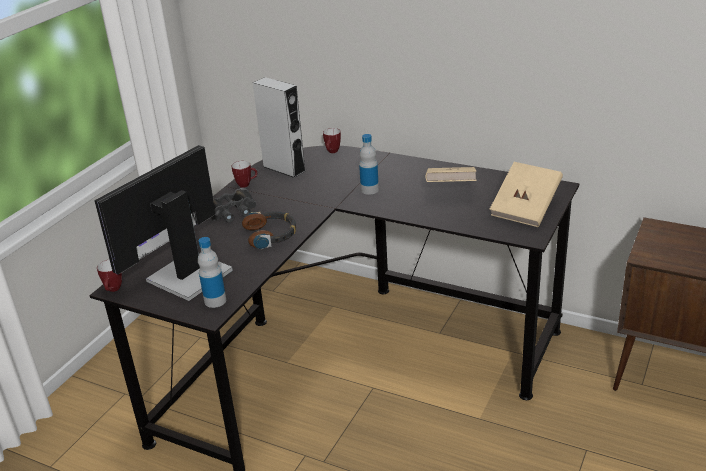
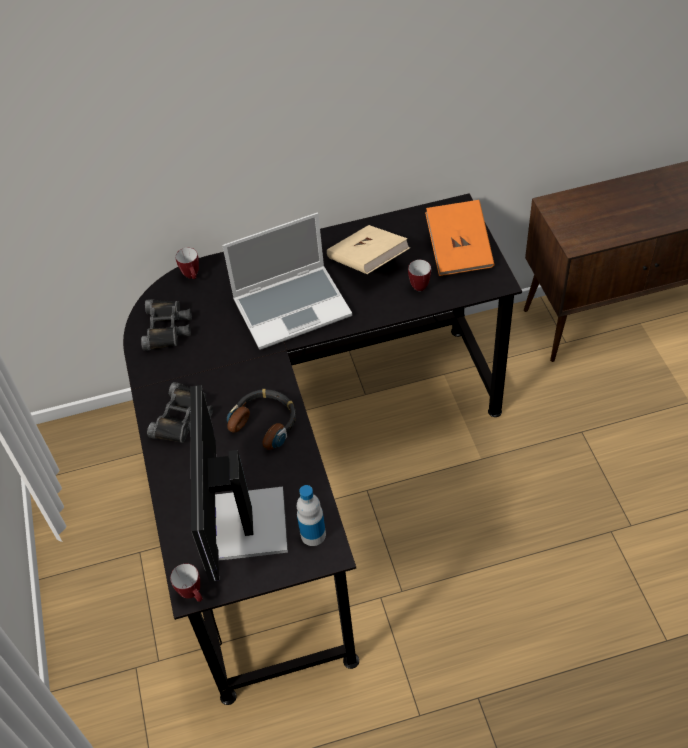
camera: 40 degrees left, 20 degrees up
(246, 184) = (153, 373): mug -> mug (420, 284)
(284, 168) = (167, 328): grey speaker -> black binoculars
(369, 190) = (293, 307): bottle -> laptop
(525, 209) = (459, 251): beige book -> orange book

